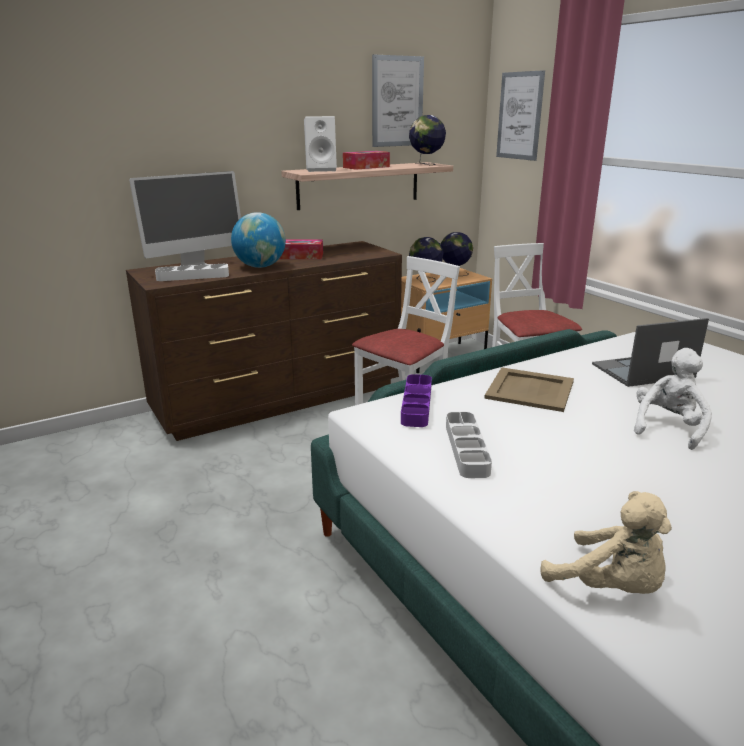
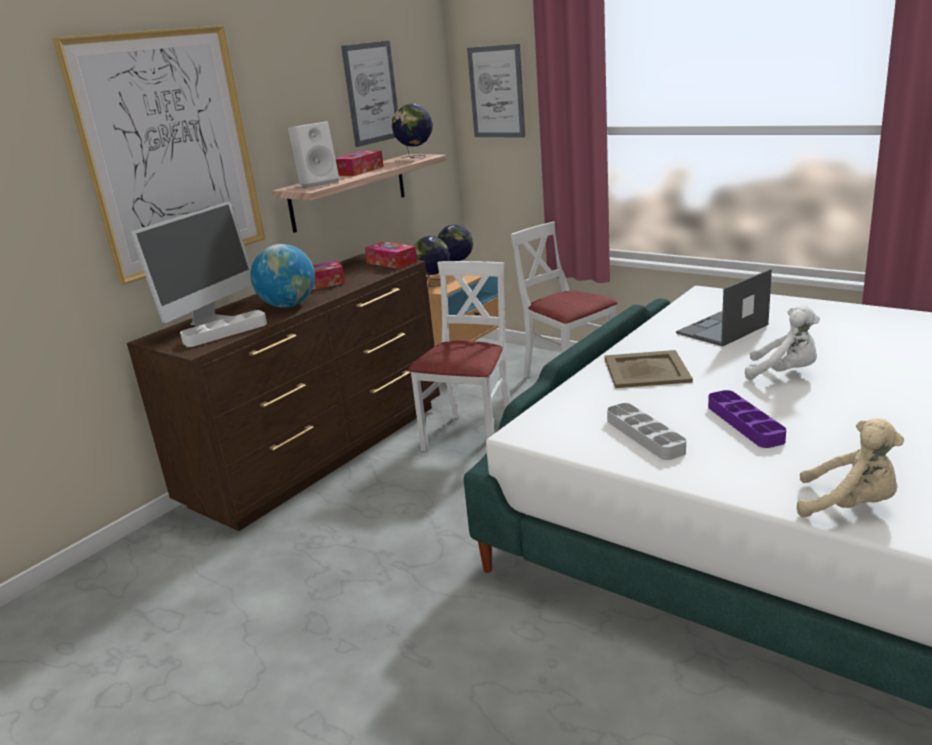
camera: 20 degrees left, 0 degrees up
(189, 121) = (170, 151): none -> picture
(375, 251) = (391, 262): none -> tissue box
(416, 404) = (563, 409): purple tray -> purple tray (744, 423)
(668, 427) = (784, 373): white plush toy -> white plush toy turned 105 degrees clockwise

